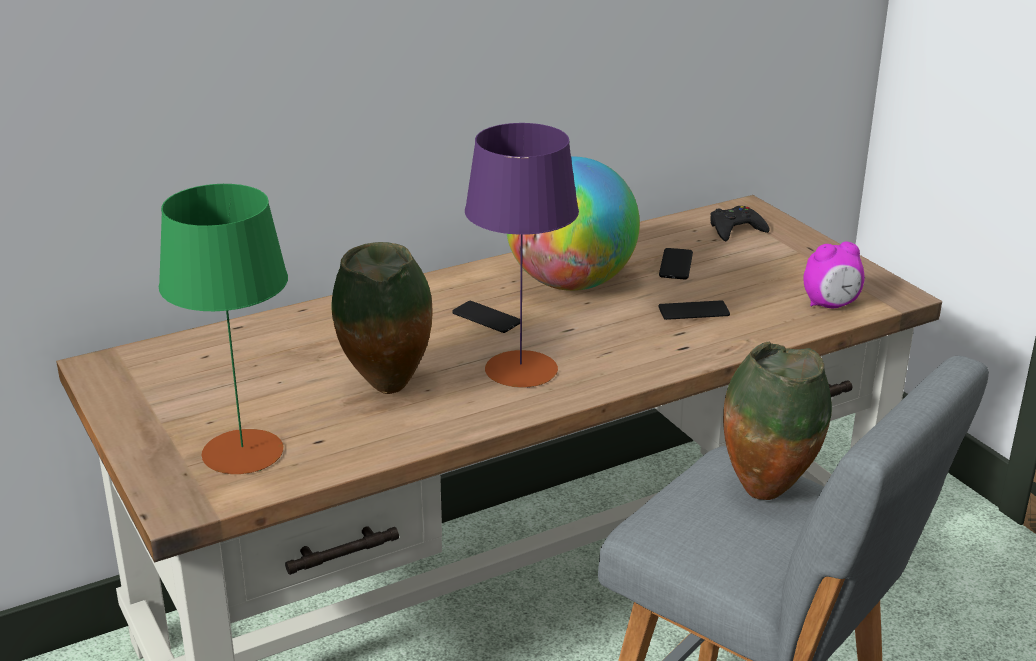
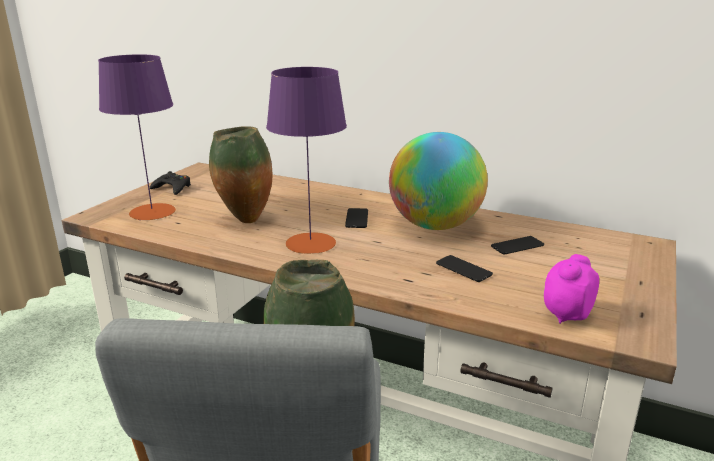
camera: 55 degrees right, 5 degrees down
(242, 452) = (152, 212): green table lamp -> purple table lamp
(735, 229) = (608, 249): black game controller -> black game controller (172, 188)
(831, 305) = (566, 315): alarm clock -> alarm clock turned 90 degrees clockwise

